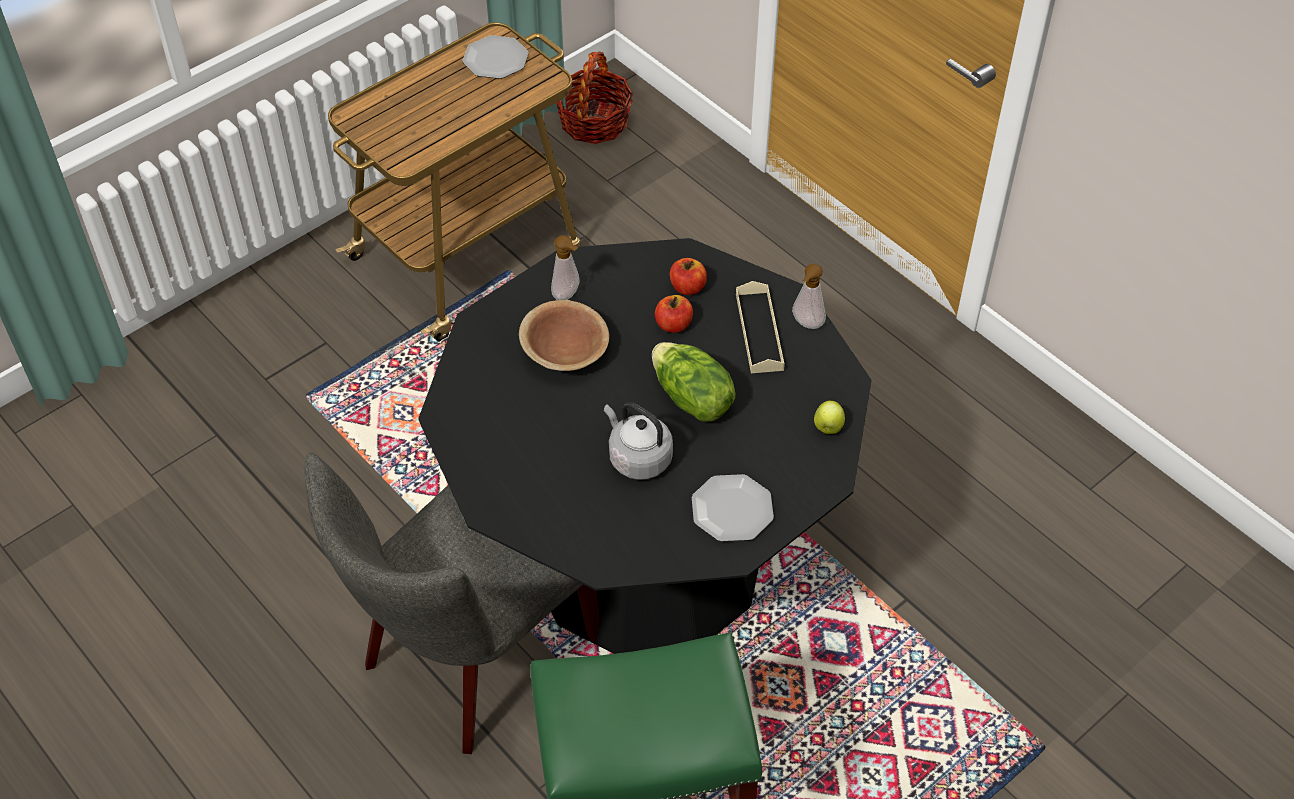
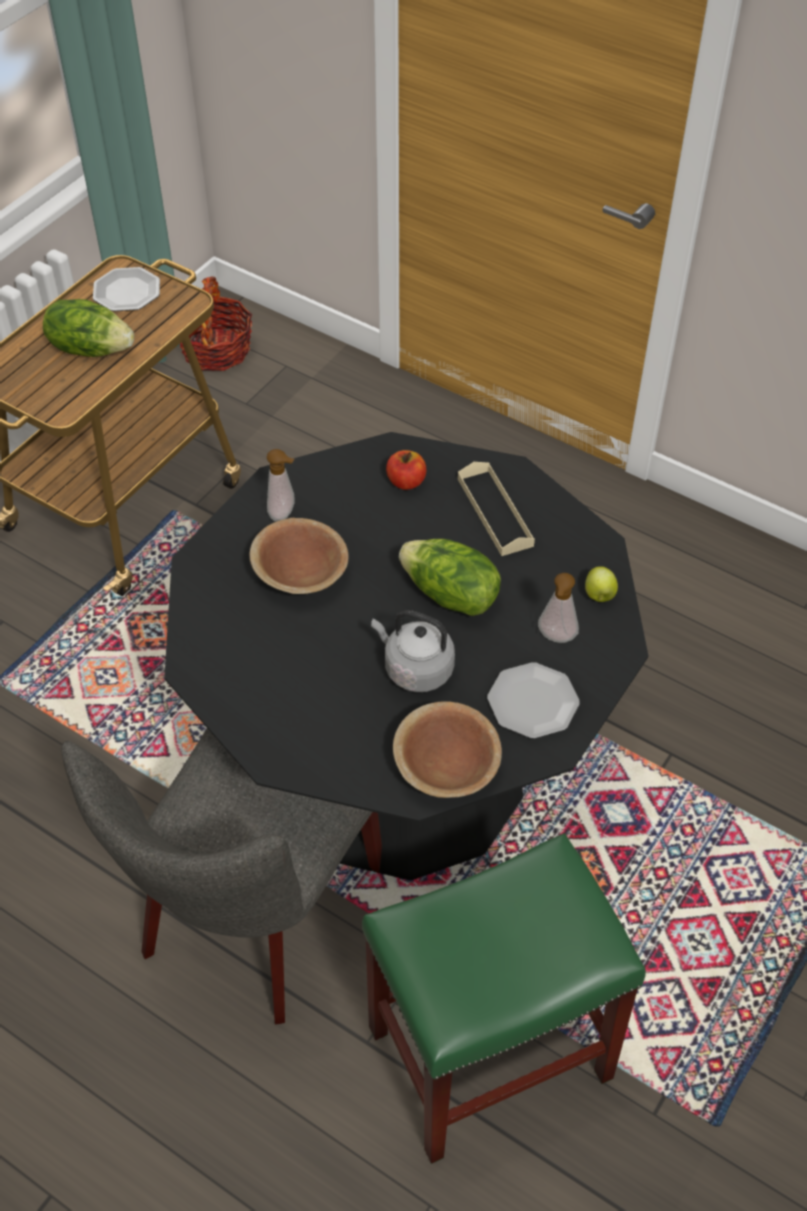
camera: 15 degrees left, 0 degrees up
(447, 107) = (90, 348): none -> lettuce
(636, 548) = (446, 765): none -> brown bowl
(673, 325) = (405, 522): apple -> none
(806, 324) = (539, 495): soap dispenser -> soap dispenser (556, 638)

